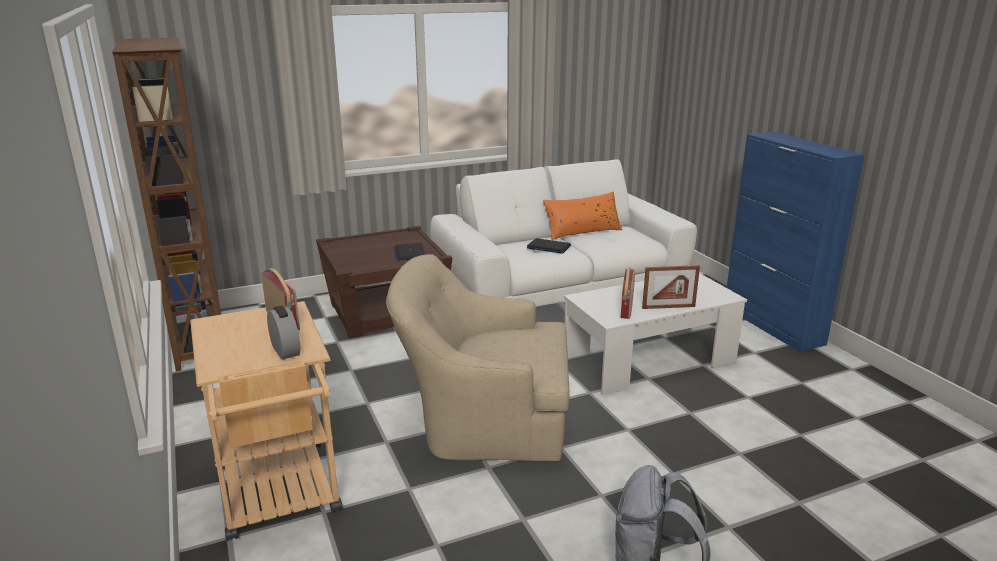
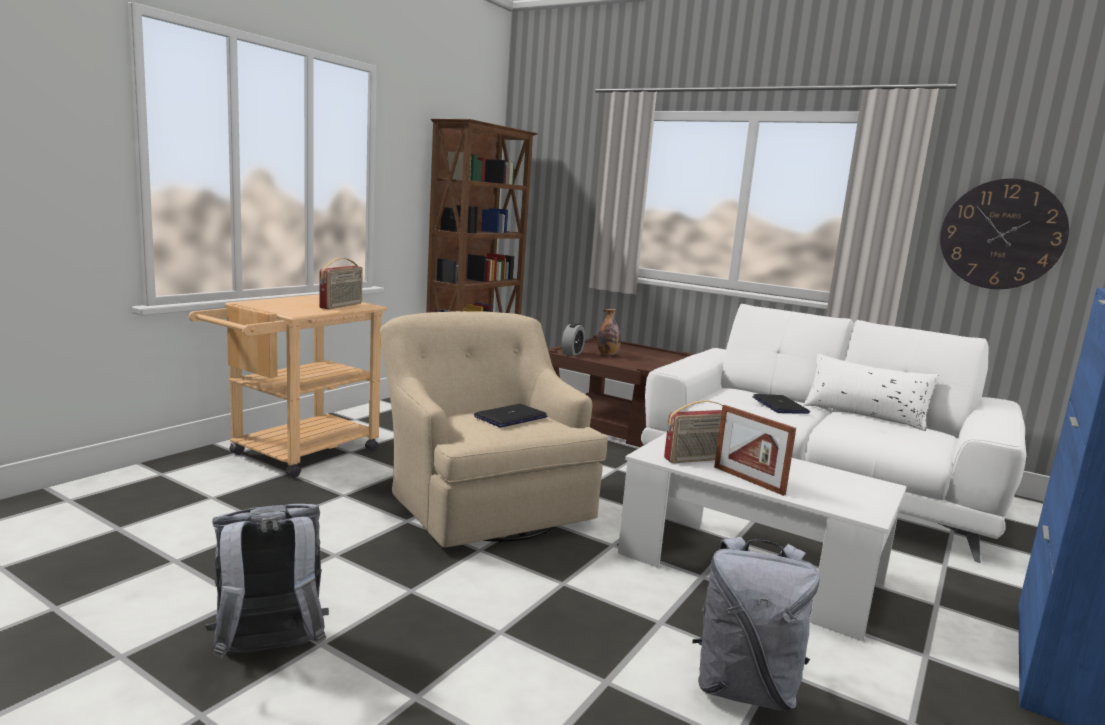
camera: 55 degrees right, 10 degrees down
(285, 350) = (290, 310): alarm clock -> alarm clock (572, 353)
(378, 255) = (608, 354): none -> bottle
(409, 253) = (634, 361): laptop -> laptop (510, 417)
(582, 232) = (864, 414): orange pillow -> white pillow
(594, 85) = (1002, 234): none -> wall clock
(761, 413) = (744, 688): none -> grey backpack

